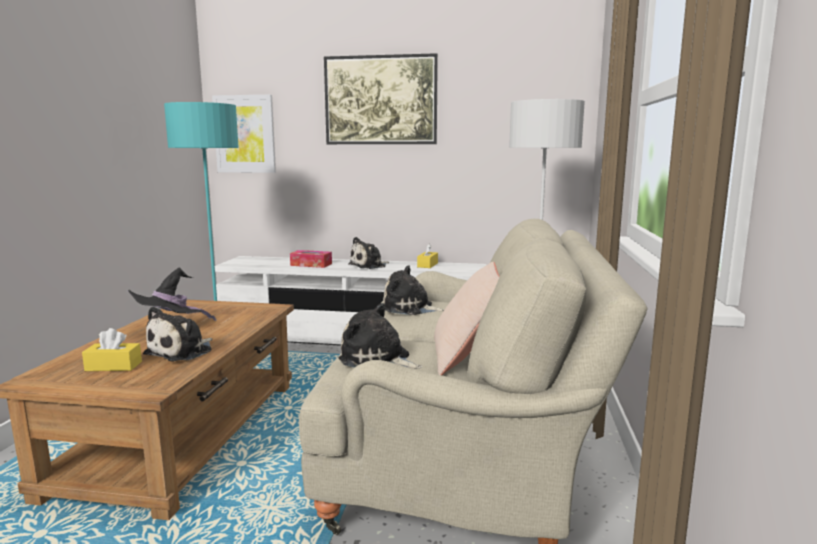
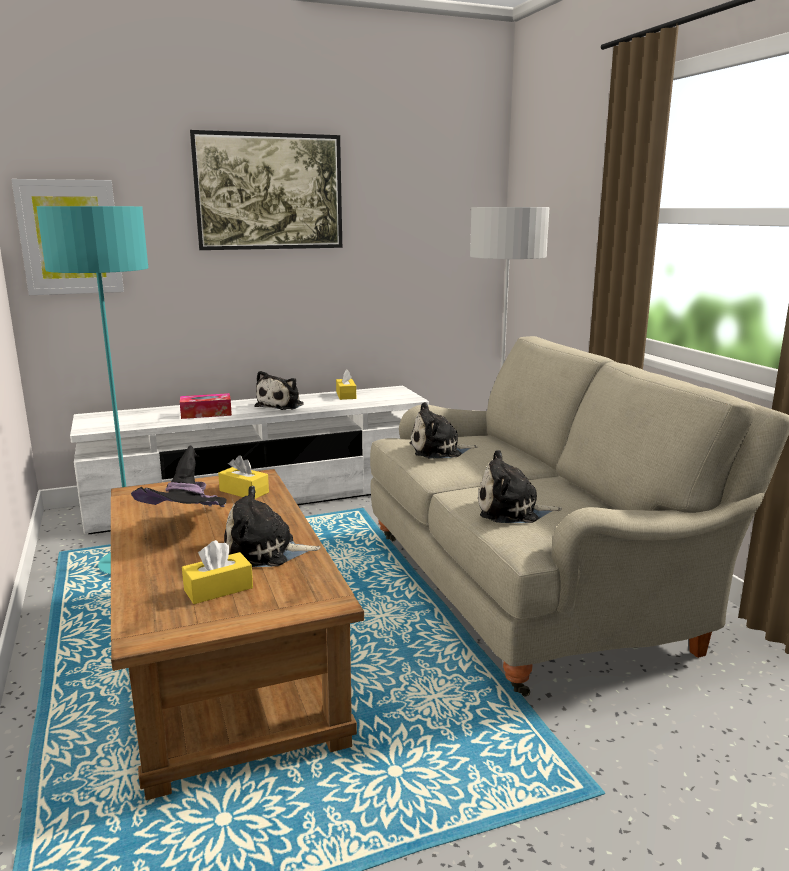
camera: 30 degrees left, 5 degrees up
(182, 351) = (265, 552): plush toy -> plush toy turned 90 degrees clockwise
(246, 314) = (244, 491): none -> yellow tissue box
(467, 356) = (573, 489): beige pillow -> none

